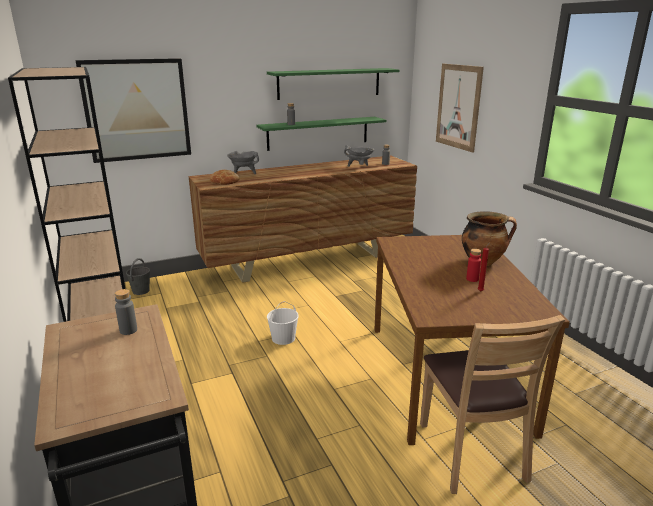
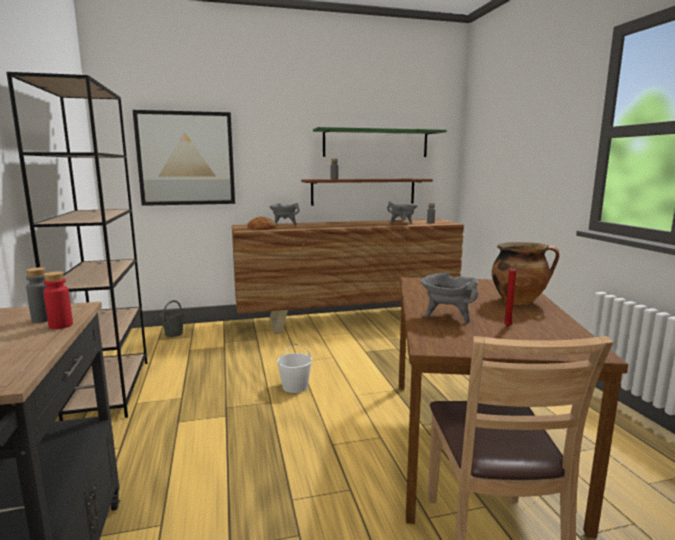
camera: 10 degrees right, 10 degrees down
(318, 133) = (363, 191): green shelf -> brown shelf
(432, 284) = (447, 316): none -> grey cooking pot
(458, 107) = (506, 161): picture -> none
(472, 279) = (500, 315): red bottle -> red bottle (61, 325)

